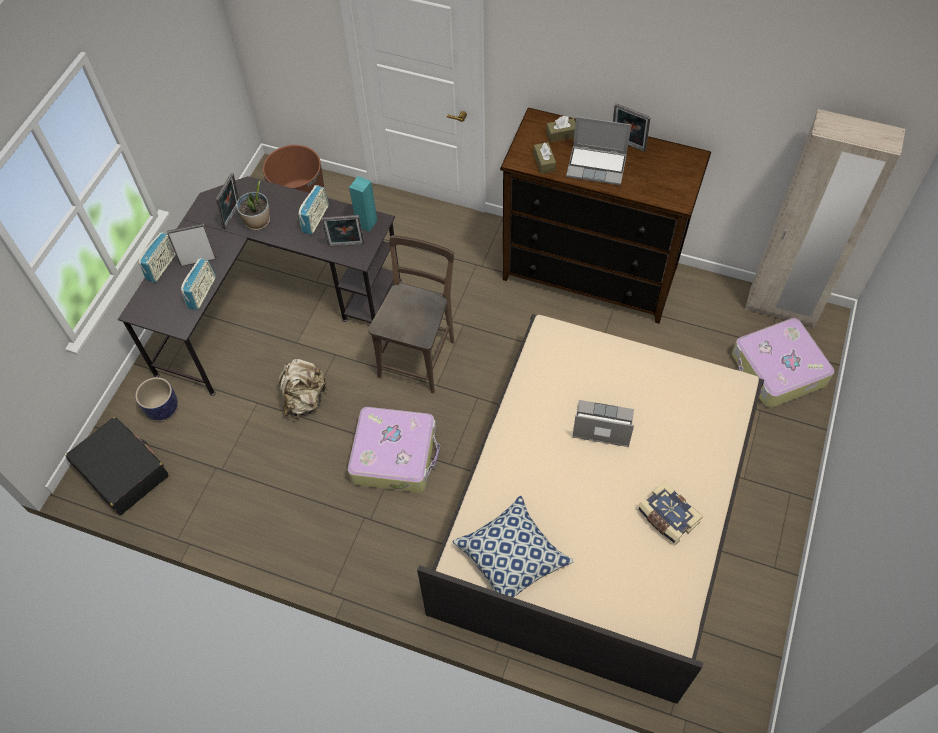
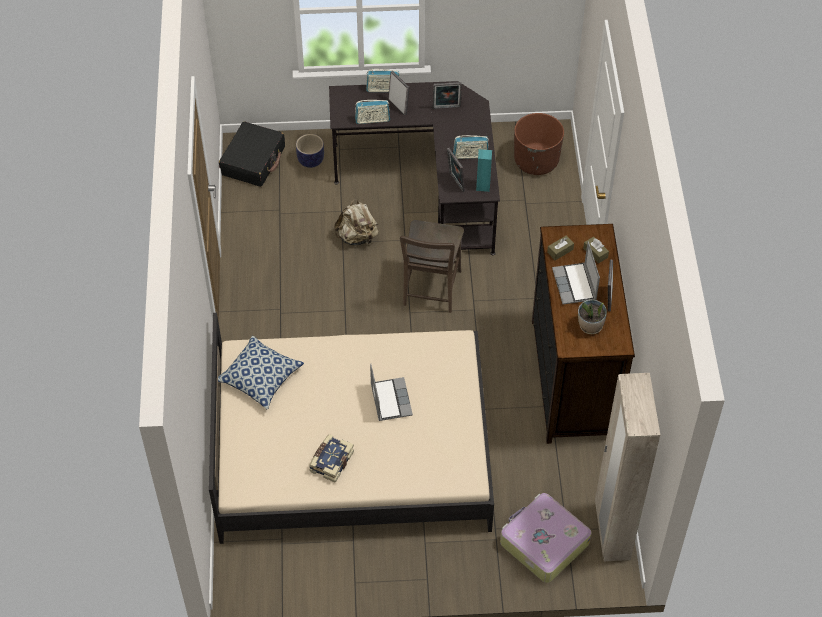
camera: 65 degrees right, 5 degrees down
(258, 222) = (449, 124): potted plant -> potted plant (590, 326)
(395, 455) = (338, 308): suitcase -> none
(418, 355) = (431, 291): brown chair -> brown chair turned 105 degrees clockwise

